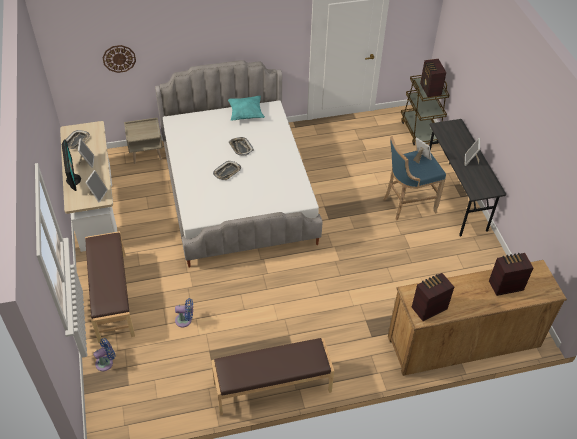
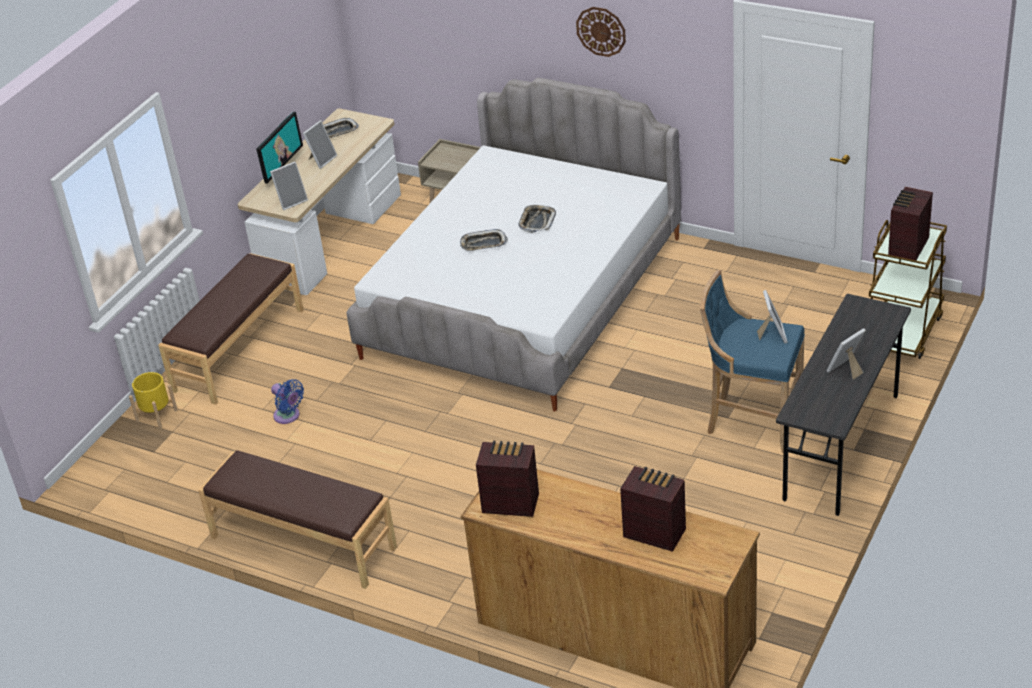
camera: 45 degrees right, 10 degrees down
(106, 362) = (156, 415): blue fan -> yellow planter
(119, 58) = (438, 31): wall clock -> wall clock (601, 31)
(246, 114) = (595, 182): turquoise pillow -> none

